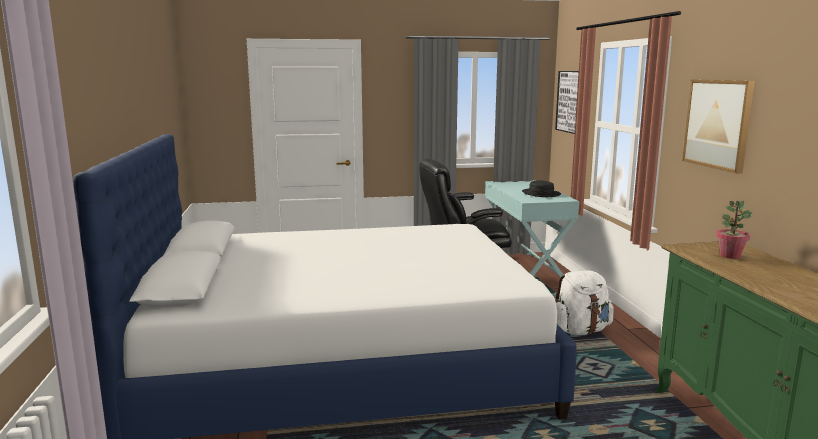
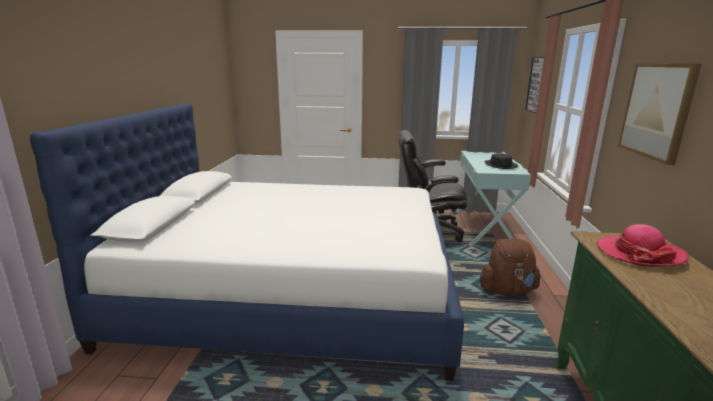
camera: 15 degrees right, 5 degrees up
(580, 331) = (507, 291): white backpack -> brown backpack
(730, 256) = (639, 253): potted plant -> hat

